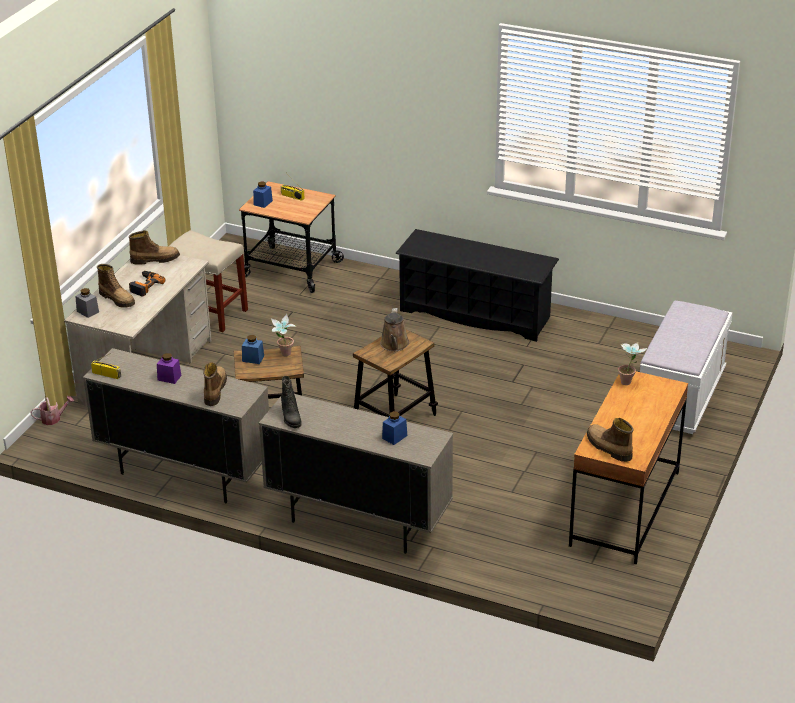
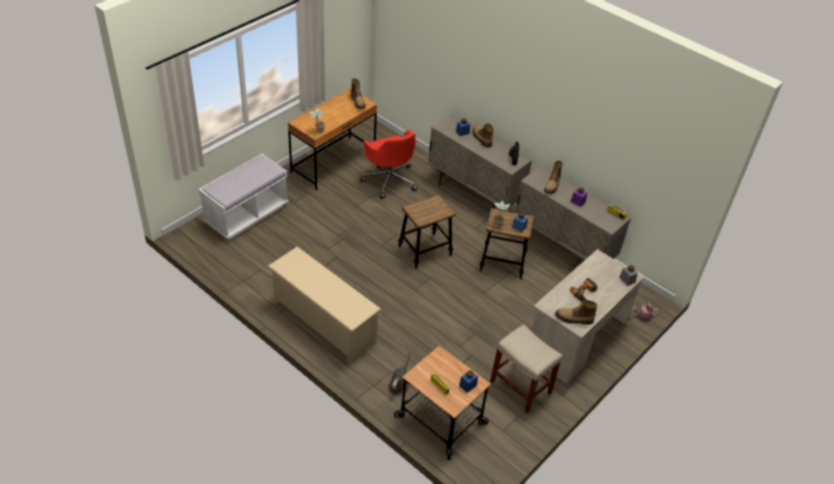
camera: 165 degrees left, 10 degrees up
(118, 299) = (605, 285): boot -> boot (481, 139)
(394, 345) = (427, 212): brown watering can -> brown watering can (399, 384)
(476, 314) = (323, 322): black shoe rack -> beige shoe rack
(513, 507) = (389, 179): none -> red office chair

